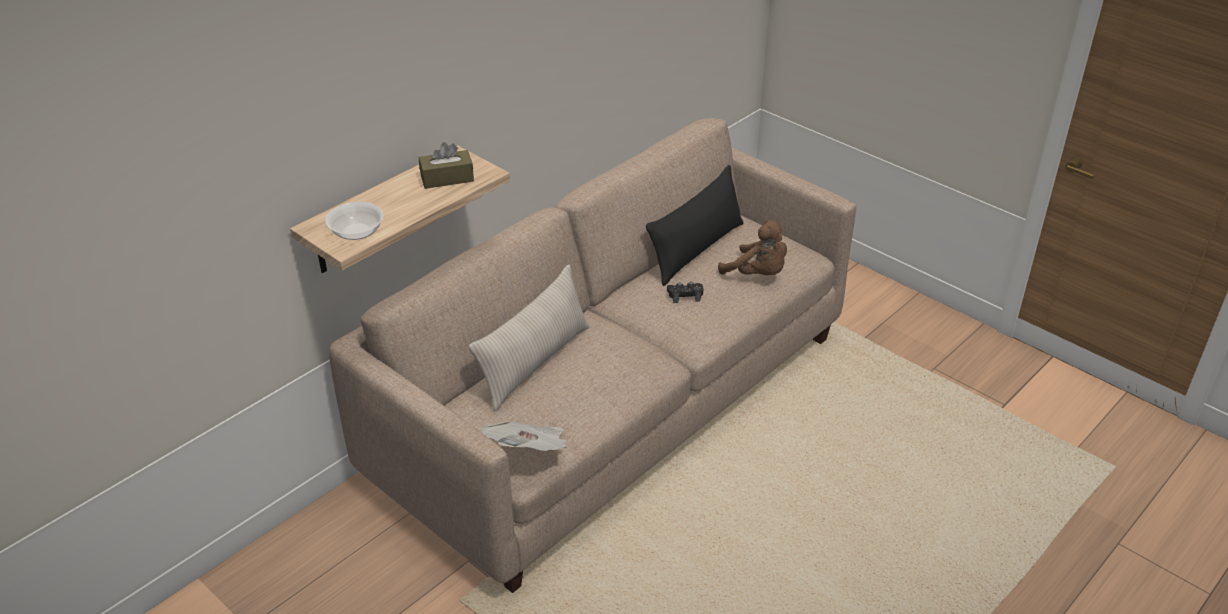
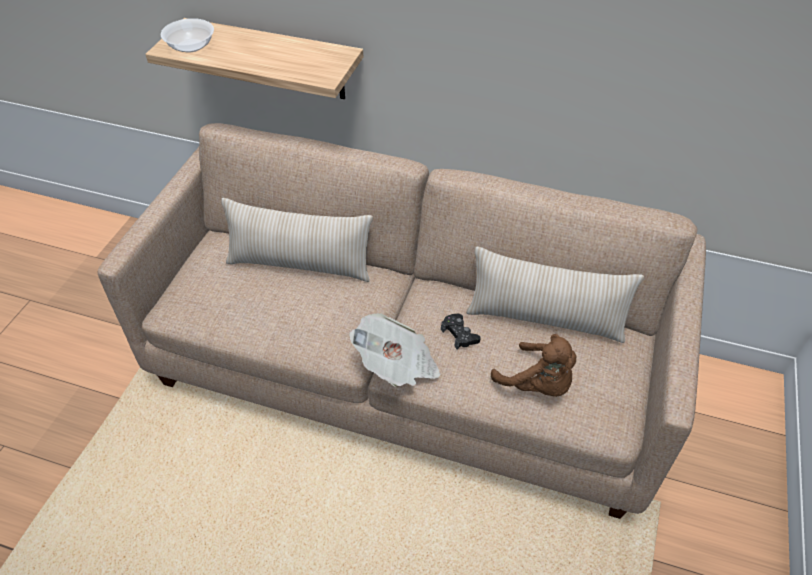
camera: 65 degrees right, 10 degrees up
(447, 178) = (301, 60): brown tissue box -> none
(529, 452) = (186, 304): newspaper -> newspaper (397, 365)
(696, 250) = (545, 319): black pillow -> beige pillow
(757, 274) = (537, 384): brown plush toy -> brown plush toy turned 60 degrees counterclockwise

